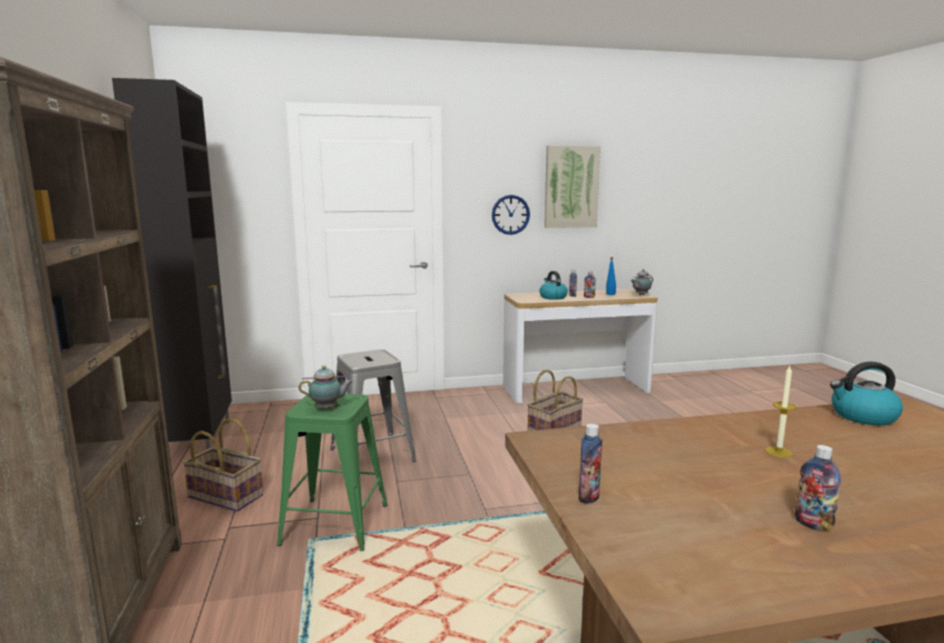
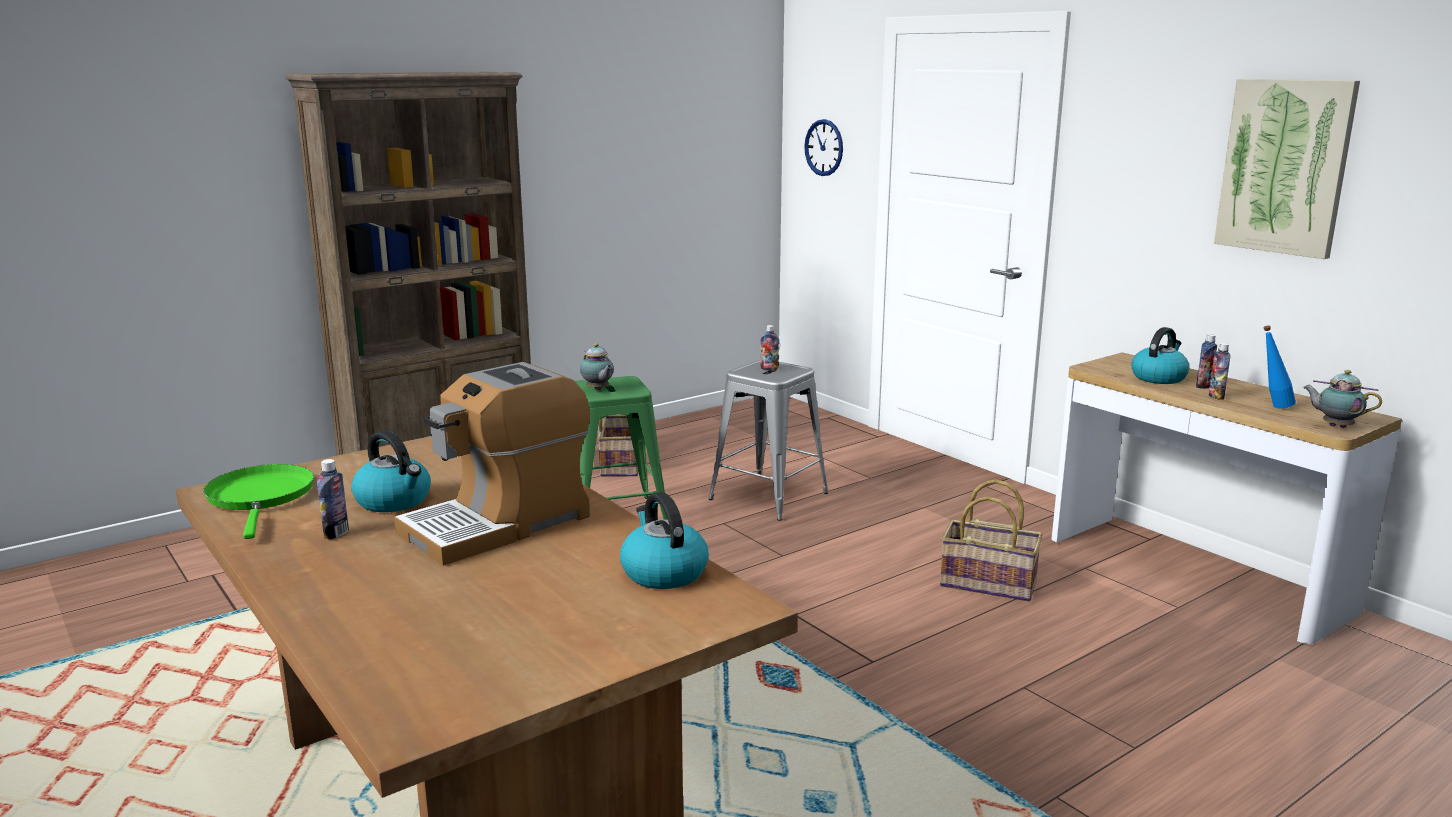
camera: 65 degrees right, 5 degrees up
(201, 440) = (711, 420): black cabinet -> none
(510, 214) = (1159, 209): wall clock -> wall clock (824, 147)
(589, 497) = (361, 461): bottle -> bottle (769, 369)
(696, 567) = (260, 497): none -> green frying pan
(718, 489) = (394, 501): none -> kettle
(778, 452) = (499, 524): candle -> coffee machine

